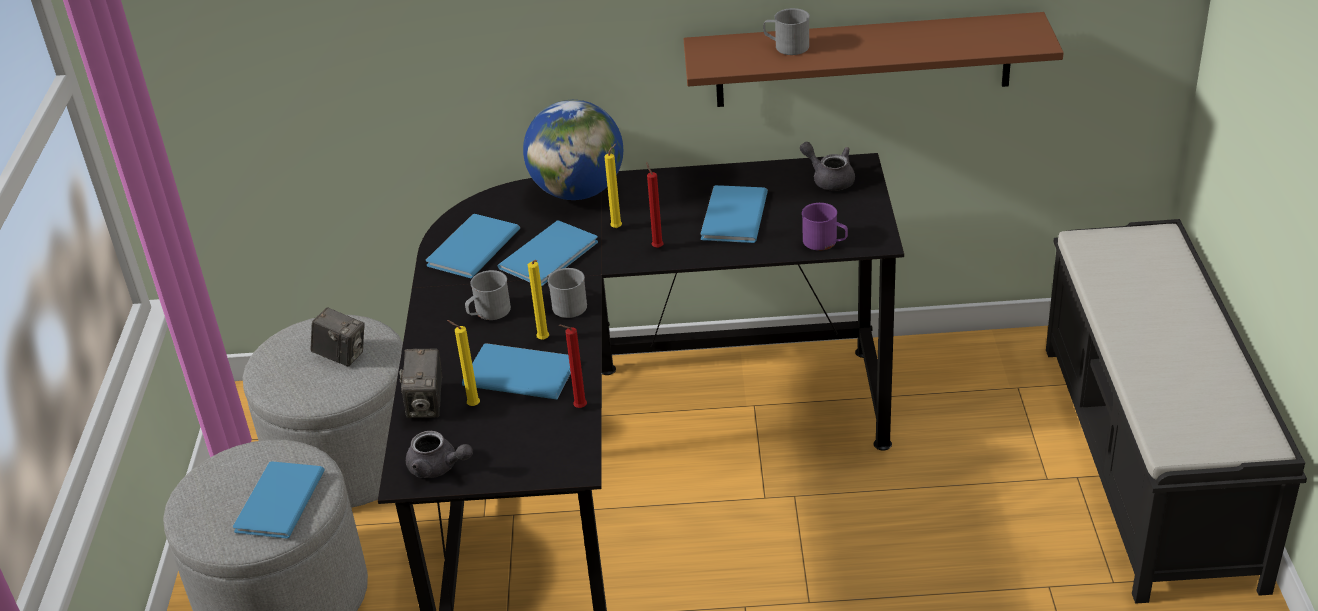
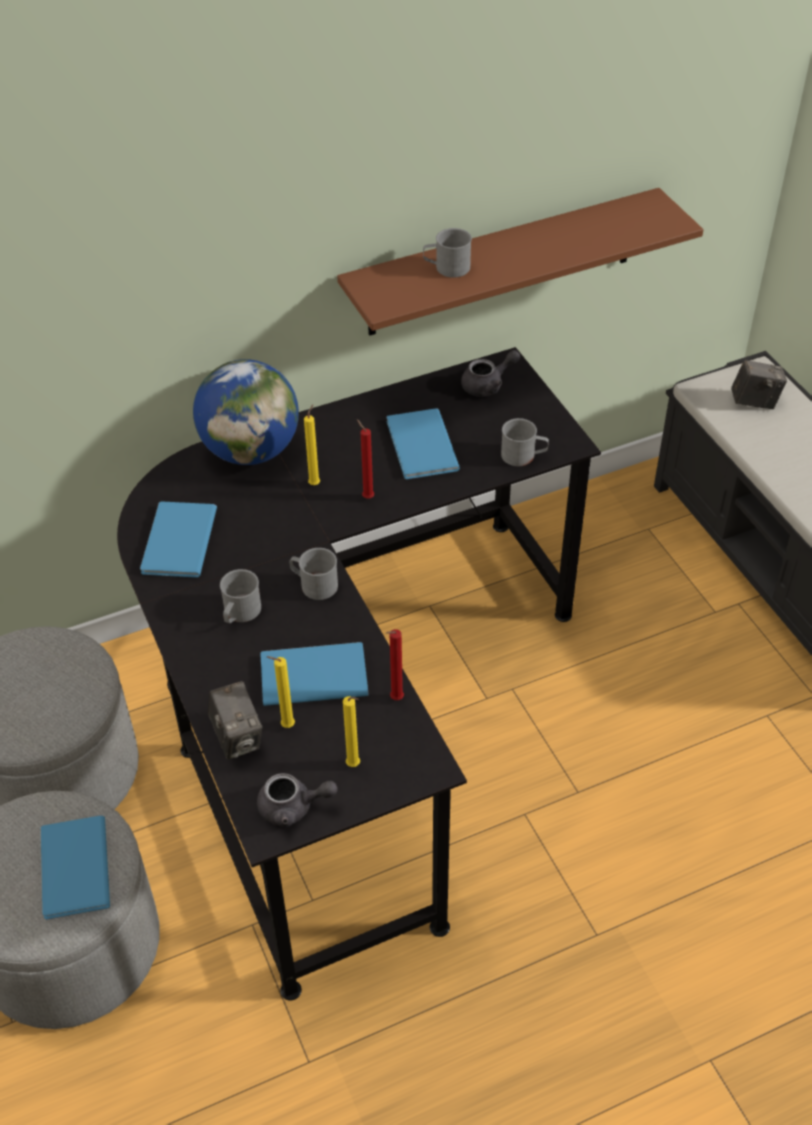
camera: 25 degrees left, 10 degrees up
(342, 355) = (48, 679): camera -> camera (754, 401)
(544, 341) = (316, 631): yellow candle -> yellow candle (355, 766)
(552, 254) = (267, 530): blue book -> none
(825, 242) = (523, 456): purple mug -> grey mug
(829, 179) = (488, 385): grey teapot -> grey teapot turned 135 degrees clockwise

